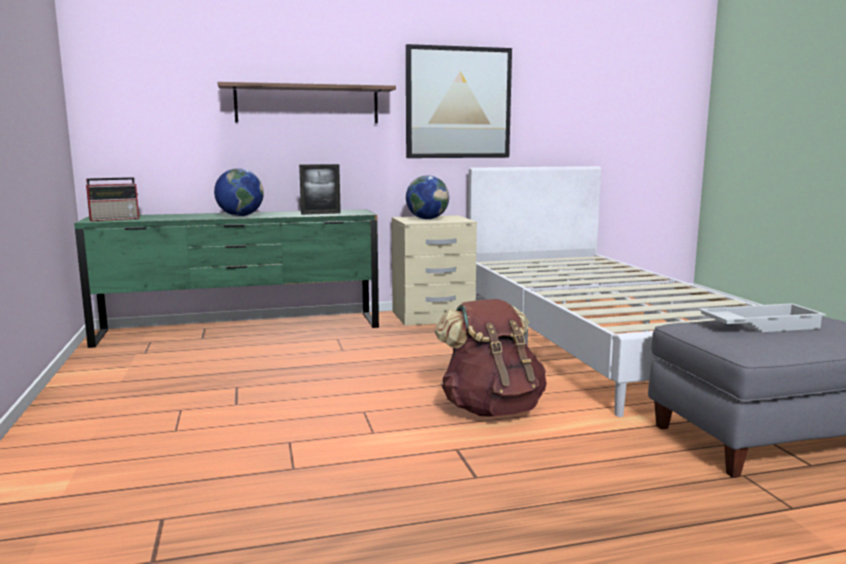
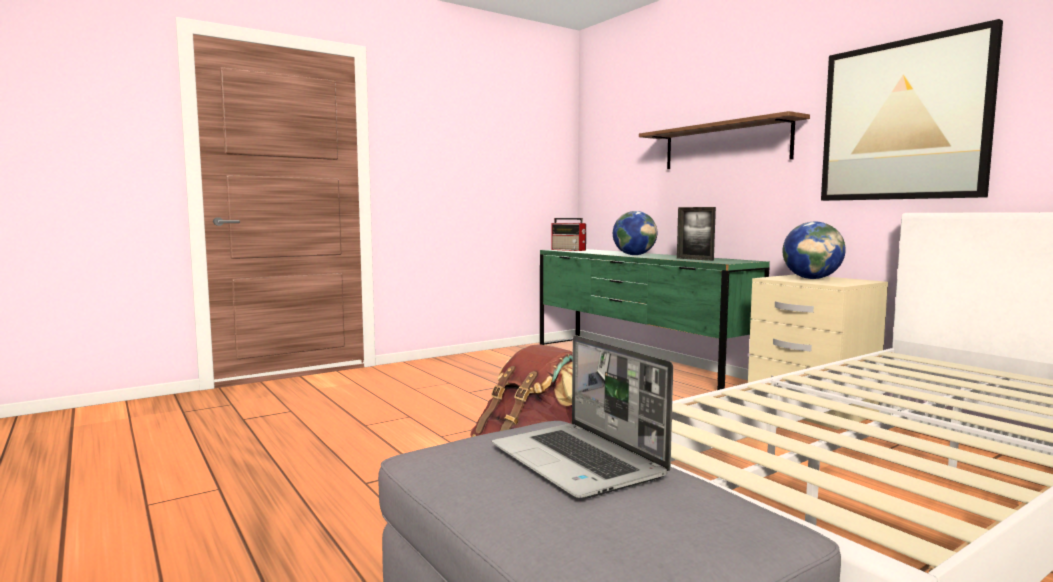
camera: 70 degrees right, 5 degrees down
(759, 325) = (579, 462): white tray -> laptop

